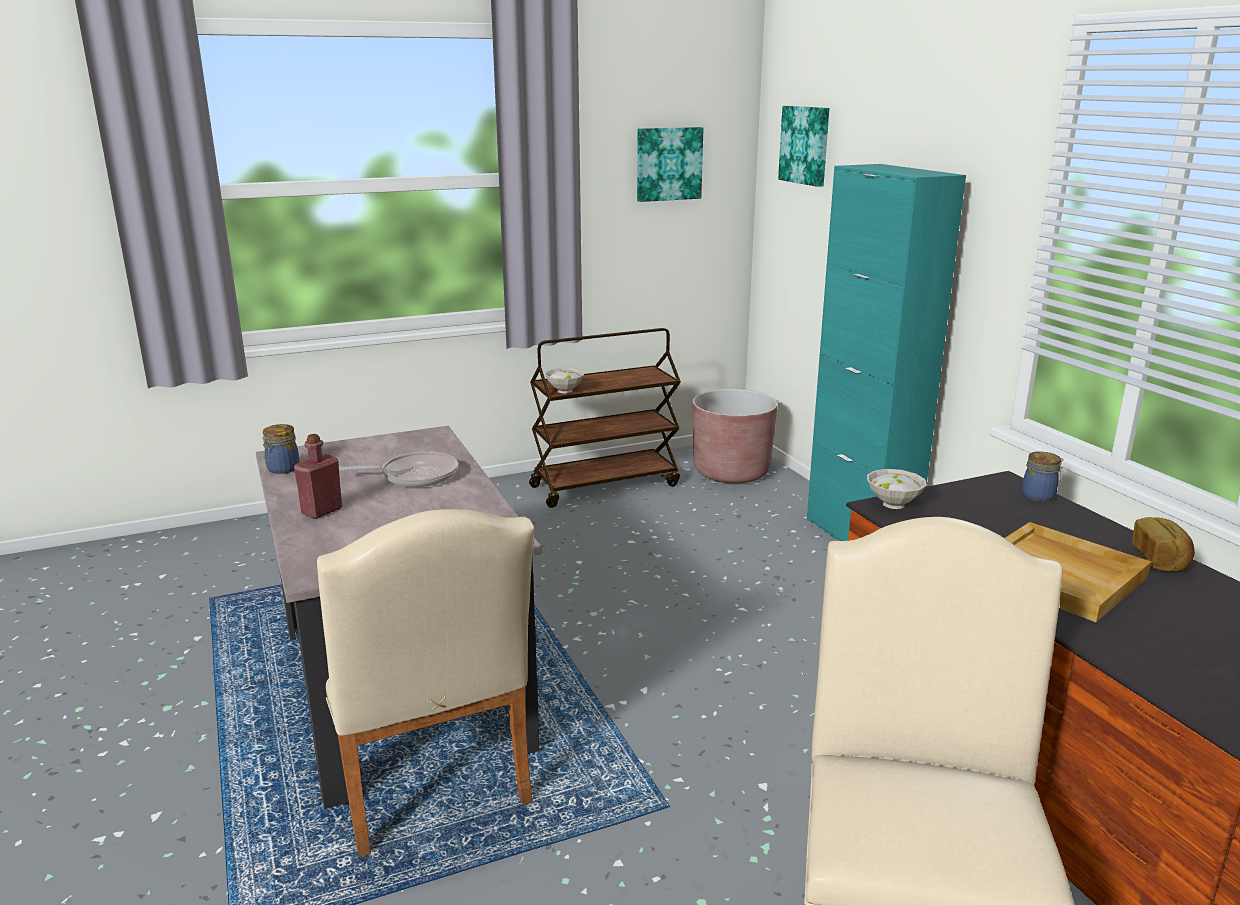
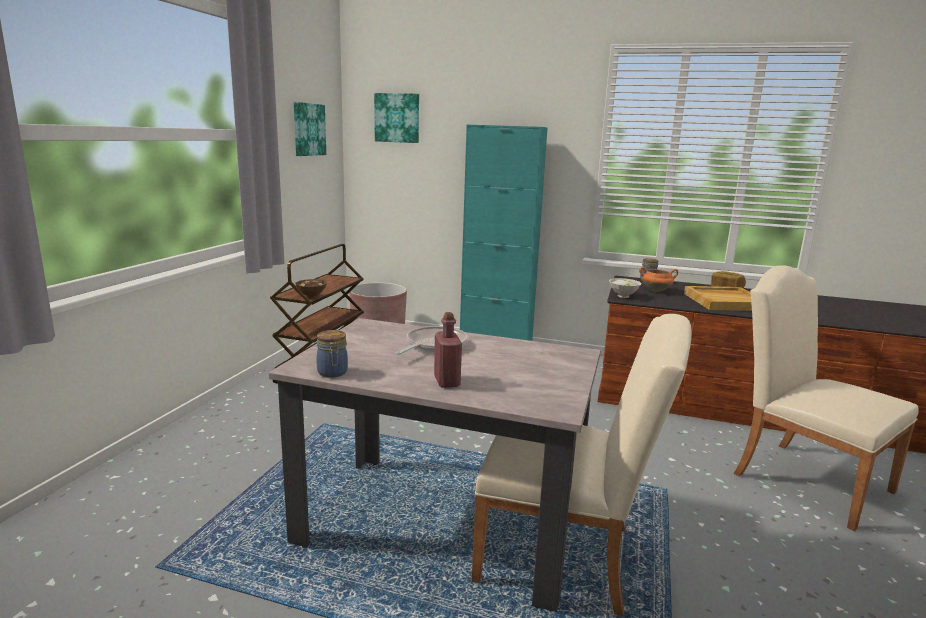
camera: 50 degrees left, 5 degrees down
(565, 390) = (311, 296): white bowl -> brown bowl
(988, 515) = (656, 290): none -> orange cooking pot

